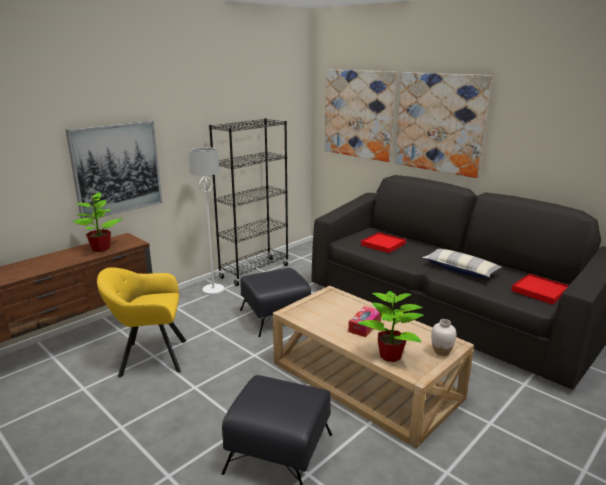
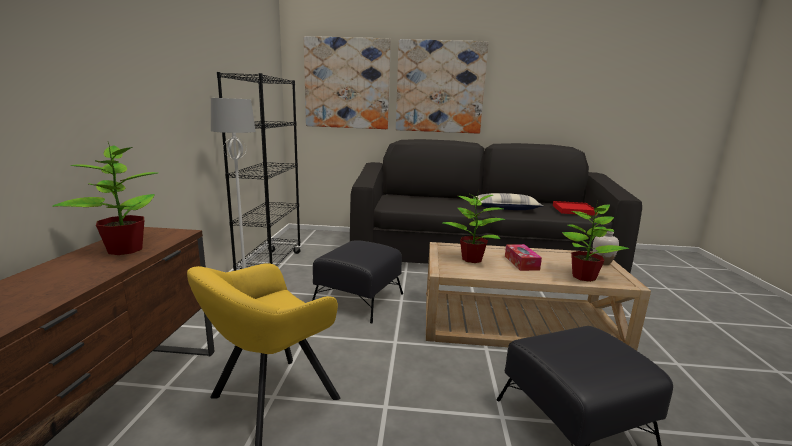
camera: 40 degrees left, 5 degrees down
(117, 169) = (113, 115): picture -> none
(331, 310) = (472, 259): none -> potted plant
(383, 244) = (419, 203): red tray -> none

